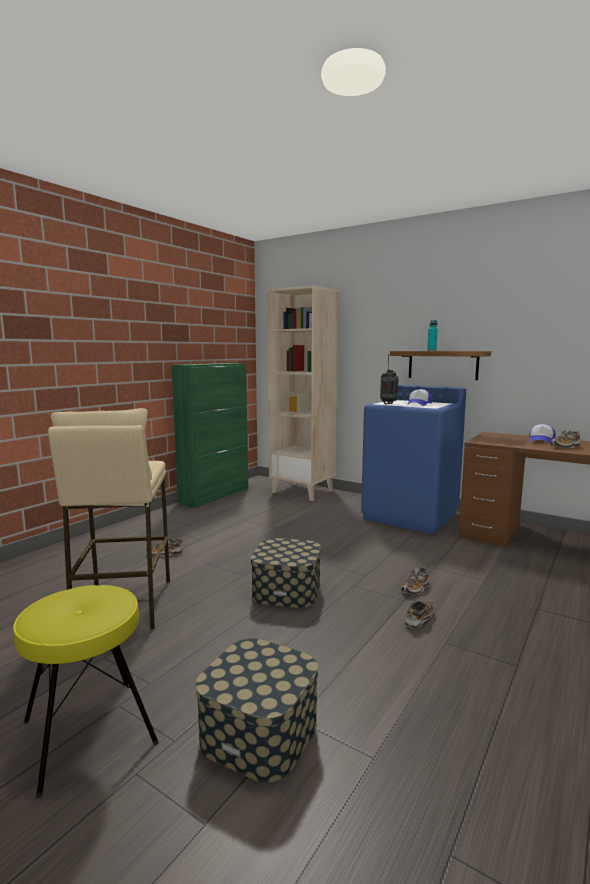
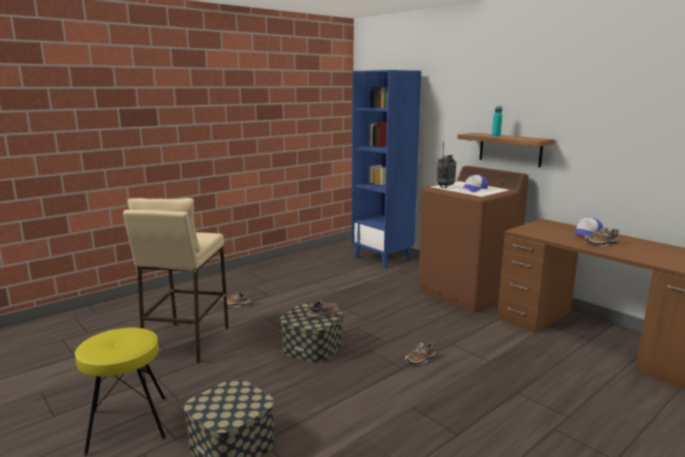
camera: 15 degrees right, 5 degrees up
(215, 495) = (303, 255): green cabinet -> none
(303, 491) = (382, 258): beige bookcase -> blue bookcase
(411, 515) = (467, 292): blue washing machine -> brown washing machine
(419, 619) = (404, 385): shoe -> shoe (322, 315)

